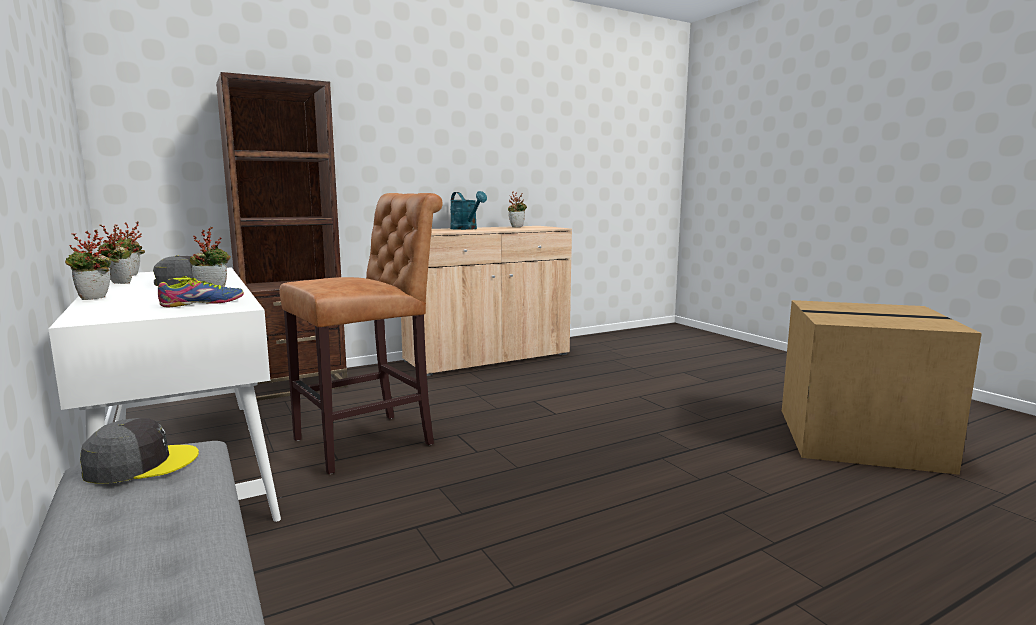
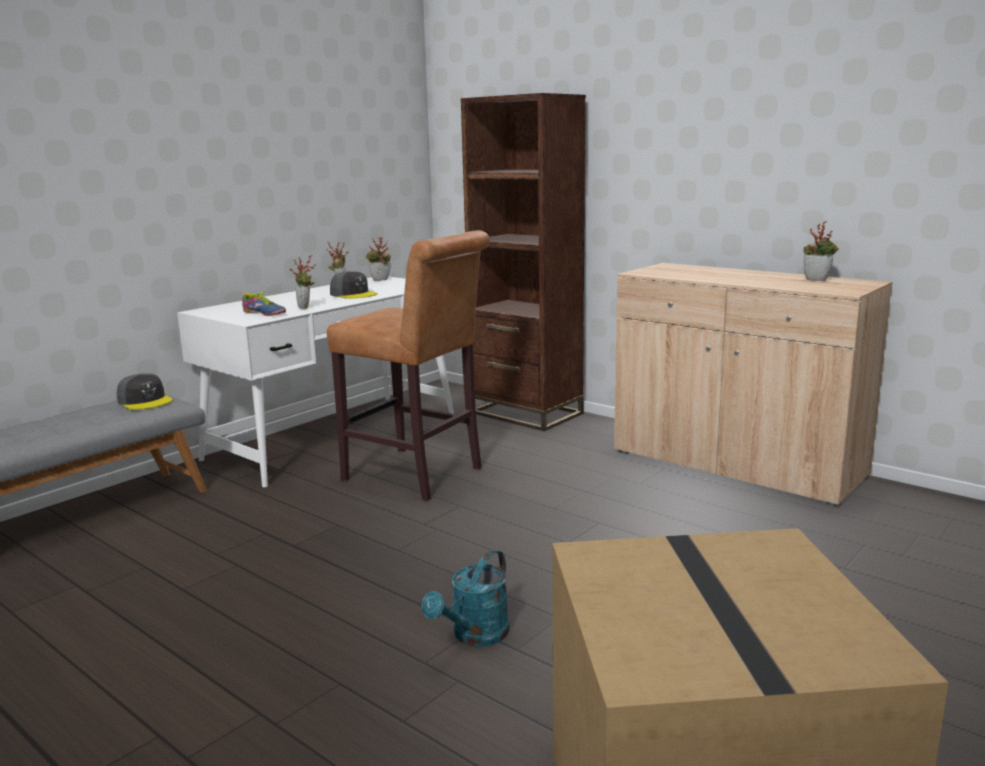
camera: 70 degrees right, 5 degrees up
(94, 299) = (272, 297): potted plant -> none
(466, 229) = (724, 273): turquoise watering can -> turquoise watering can (474, 636)

